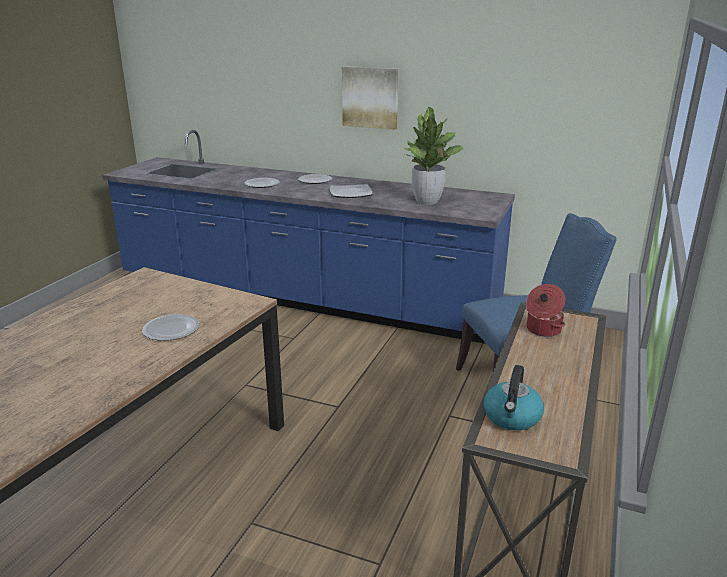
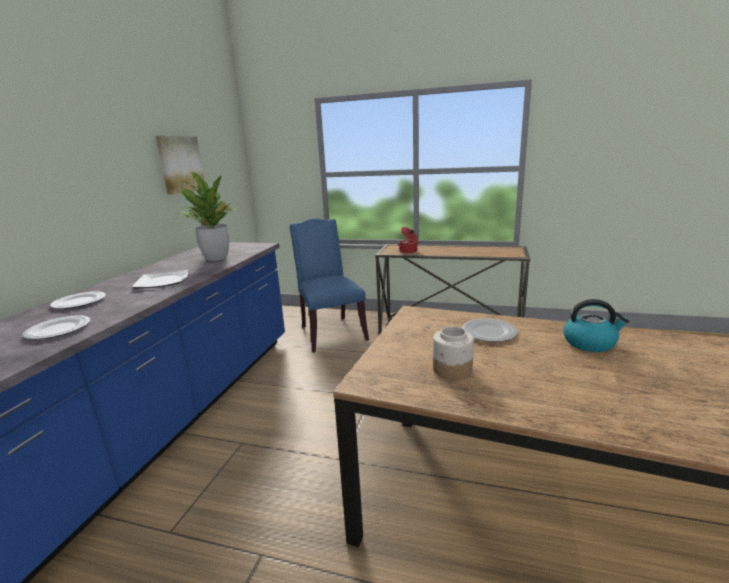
camera: 95 degrees left, 5 degrees down
(126, 303) = (452, 370): none -> jar
(370, 97) = (75, 184): picture -> picture (180, 164)
(512, 417) = (498, 253): kettle -> kettle (590, 343)

